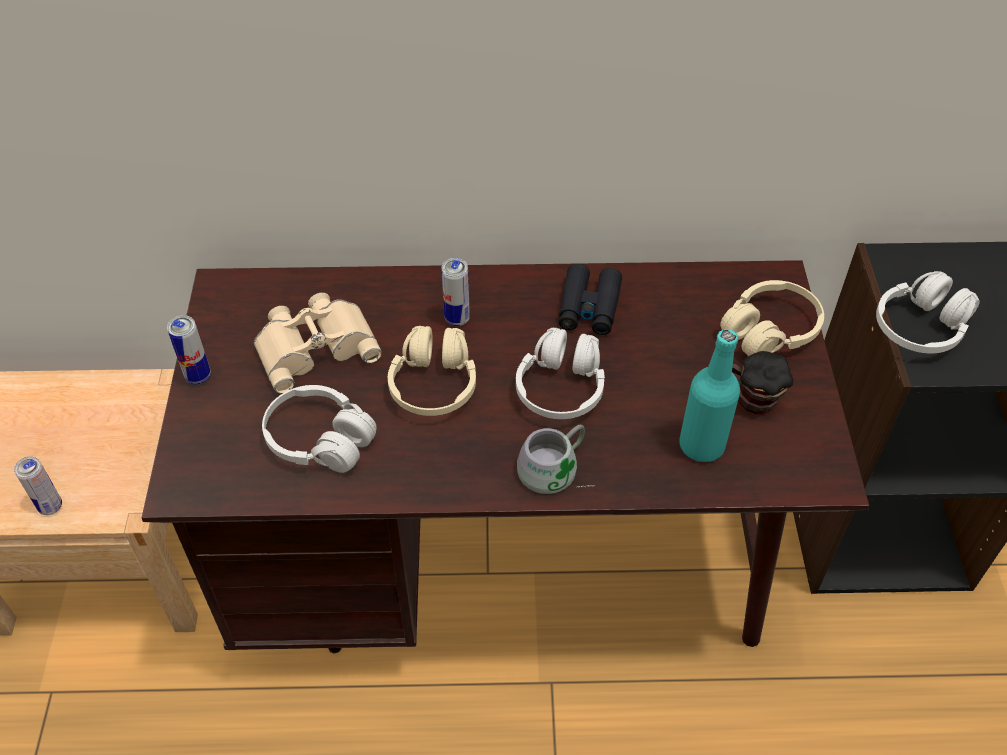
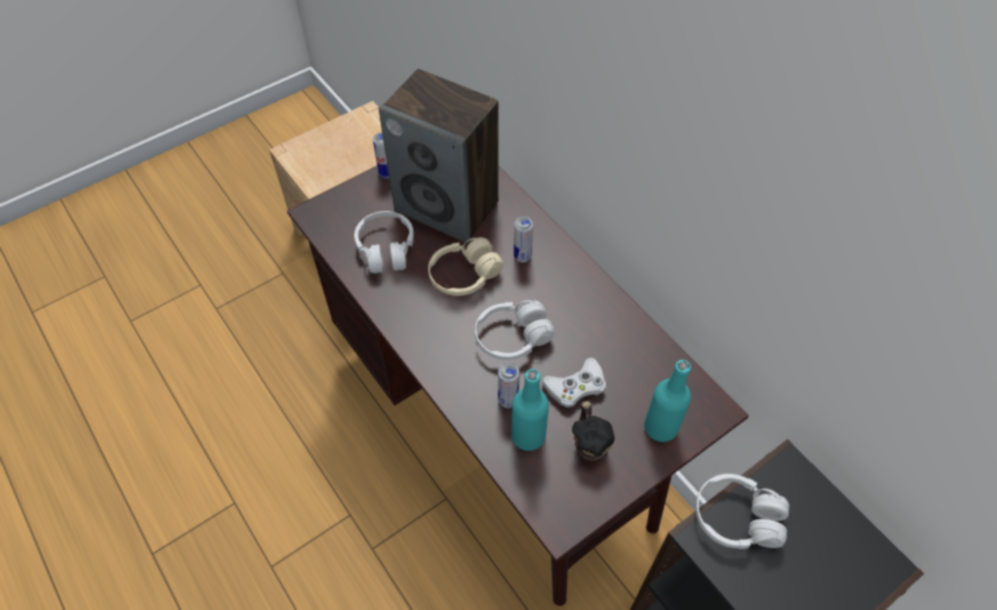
camera: 55 degrees right, 5 degrees up
(50, 507) = (320, 185): can -> can (508, 400)
(315, 345) = (448, 206): beige binoculars -> speaker
(557, 471) = (449, 370): grey mug -> none
(589, 307) = (590, 316): black binoculars -> none
(669, 370) = (576, 387): none -> white game controller
(770, 331) = (660, 427): beige headphones -> turquoise bottle

